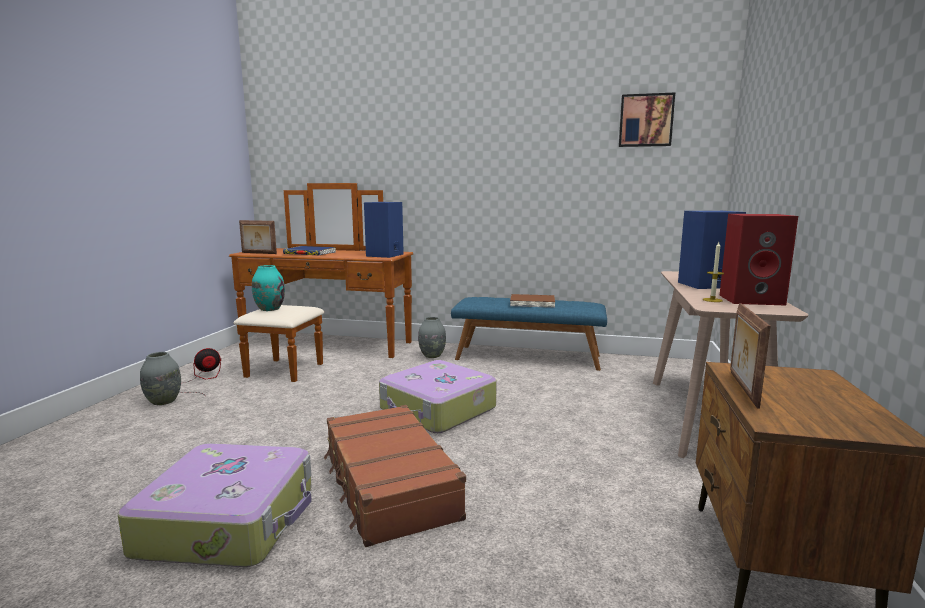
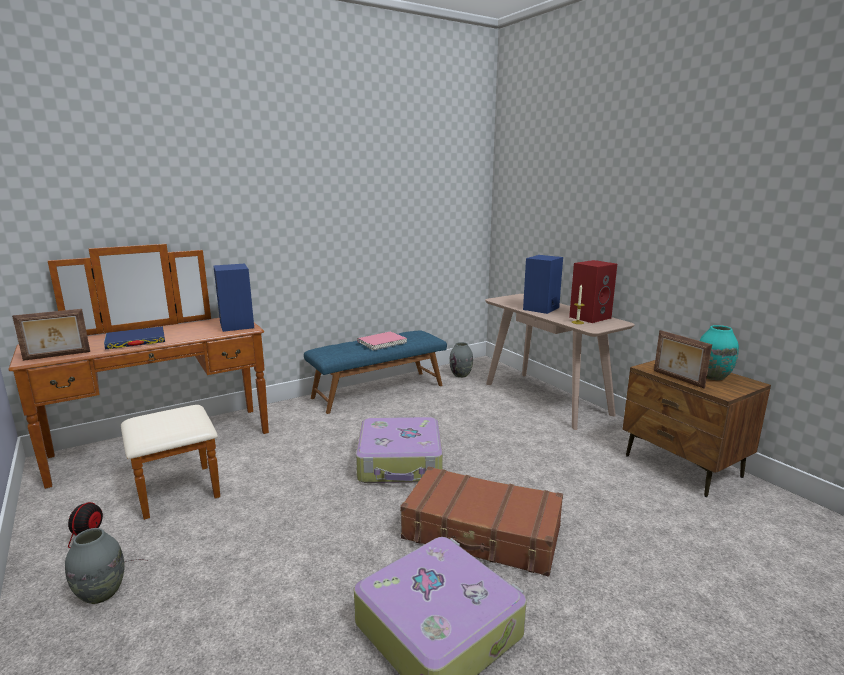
camera: 45 degrees left, 5 degrees up
(269, 309) = (154, 424): turquoise vase -> turquoise vase (712, 376)
(432, 355) = (300, 417): grey vase -> grey vase (461, 375)
(532, 303) = (382, 343): brown book -> pink book
(645, 120) = (439, 175): picture -> none

